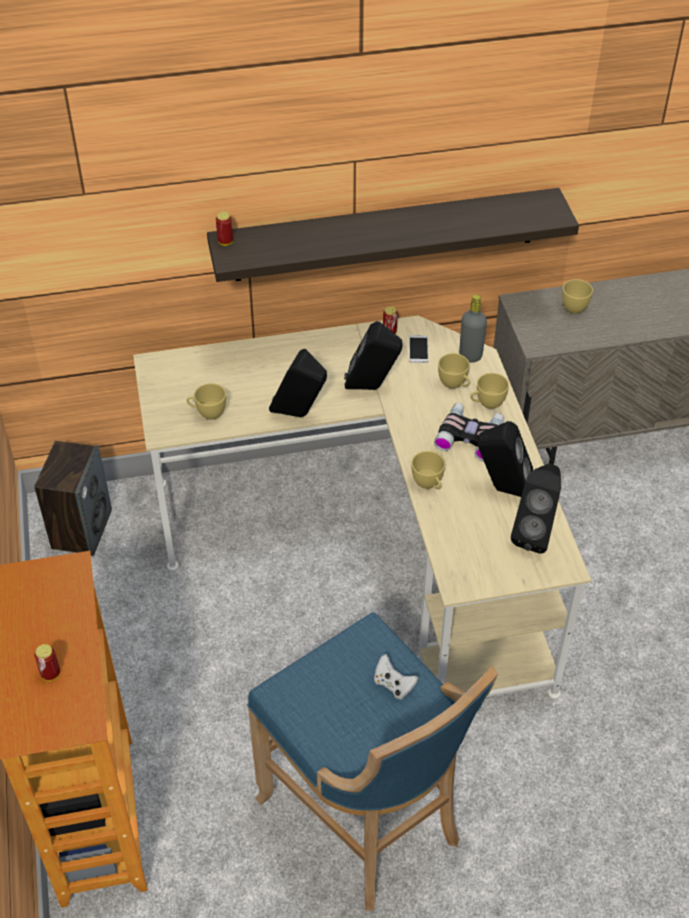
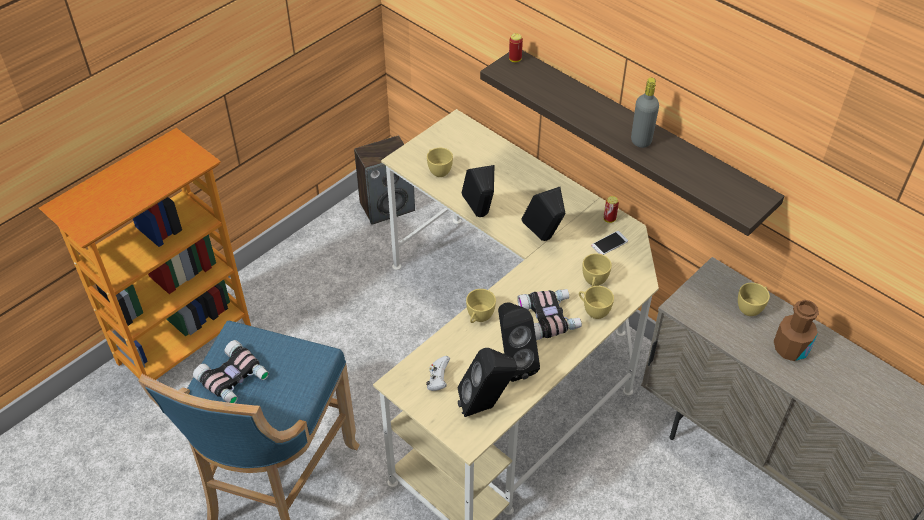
camera: 55 degrees right, 0 degrees up
(51, 674) = (113, 196): can -> none
(341, 719) = (234, 379): none -> binoculars
(393, 685) = (283, 392): white game controller -> white game controller (438, 380)
(470, 356) = (634, 276): grey bottle -> grey bottle (641, 141)
(632, 309) = (790, 348): none -> brown bottle

